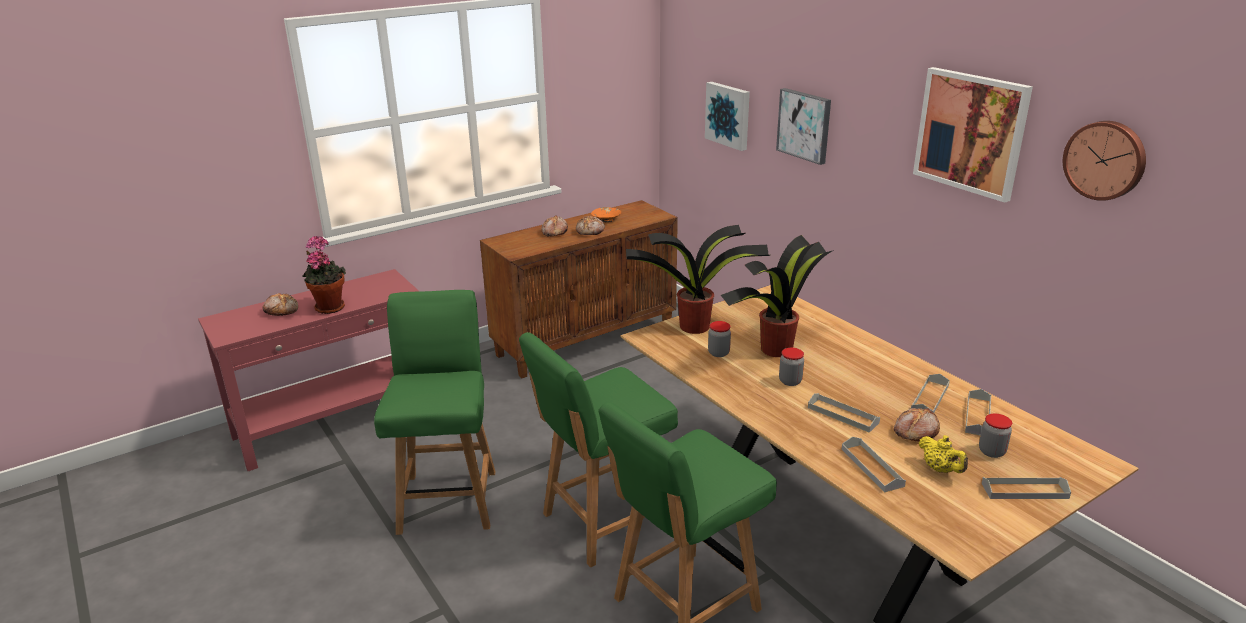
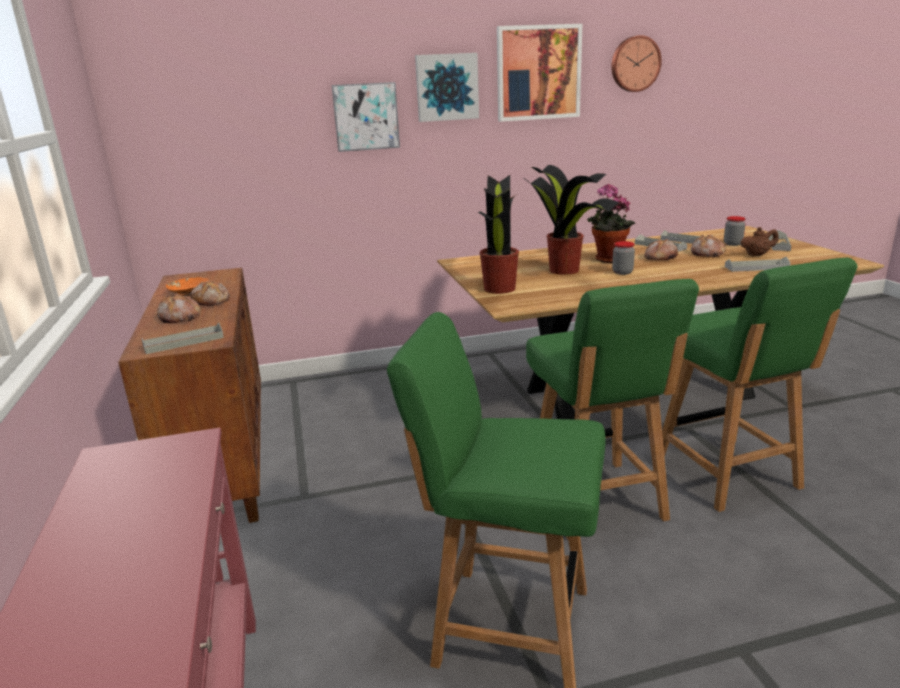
camera: 70 degrees left, 5 degrees down
(282, 310) = (90, 600): bread -> bread (660, 258)
(329, 307) = (159, 526): potted plant -> potted plant (607, 260)
(718, 353) = (559, 286): jar -> none
(729, 115) = (250, 137): picture -> picture (446, 87)
(843, 415) = (681, 266): grey tray -> grey tray (183, 342)
(940, 469) = (757, 255): yellow teapot -> brown teapot

